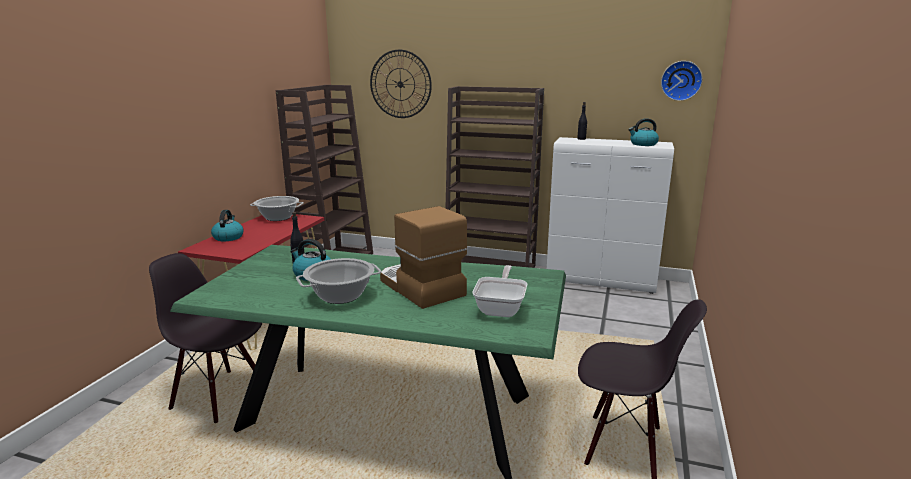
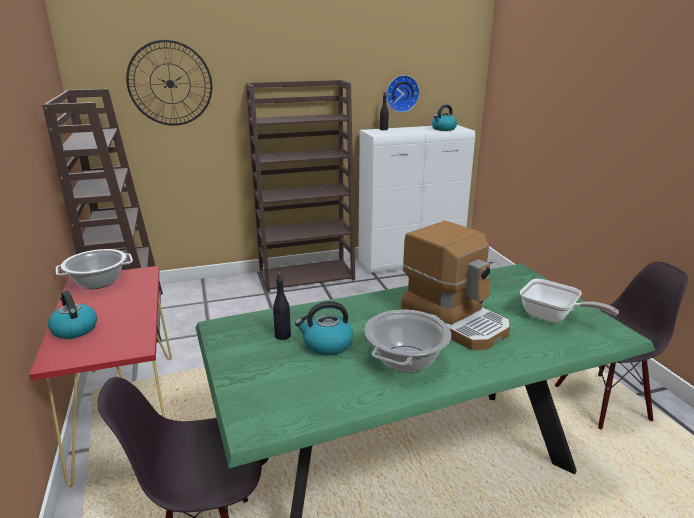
camera: 35 degrees left, 5 degrees up
(420, 288) = (455, 321): coffee machine -> coffee machine turned 150 degrees counterclockwise
(501, 308) = (553, 317): frying pan -> frying pan turned 150 degrees clockwise
(681, 80) = (460, 67): wall clock -> wall clock (401, 93)

